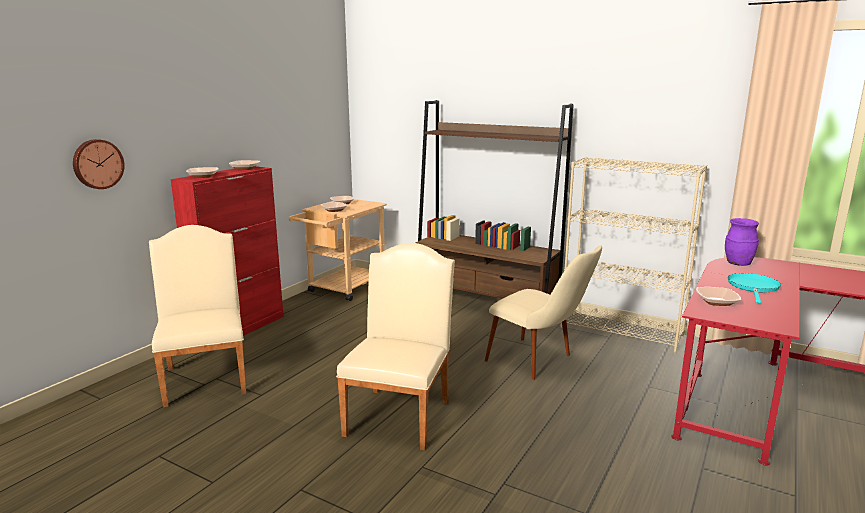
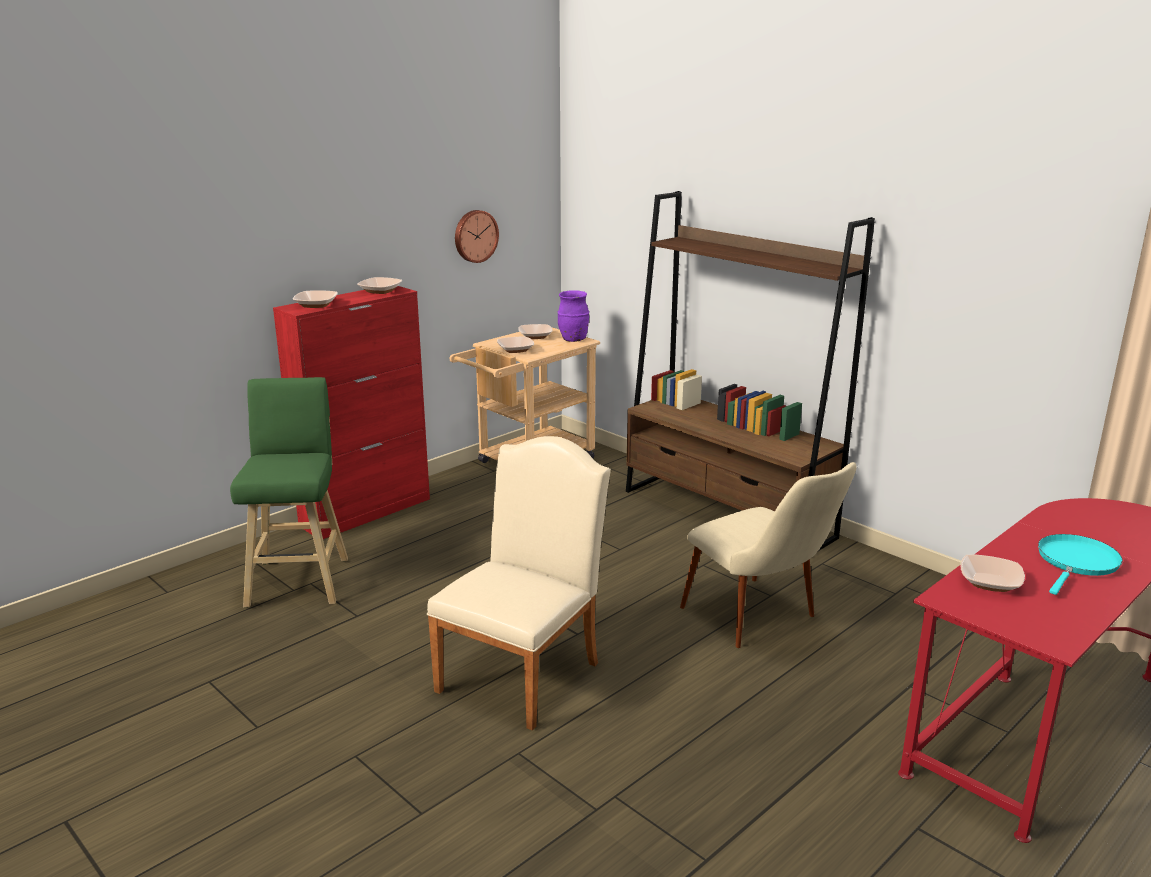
camera: 15 degrees right, 5 degrees up
(97, 164) = (174, 290): wall clock -> wall clock (475, 236)
(206, 377) = (299, 579): beige chair -> green stool
(621, 331) = (921, 586): beige bookcase -> none
(738, 264) = (1090, 513): purple vase -> purple vase (573, 340)

